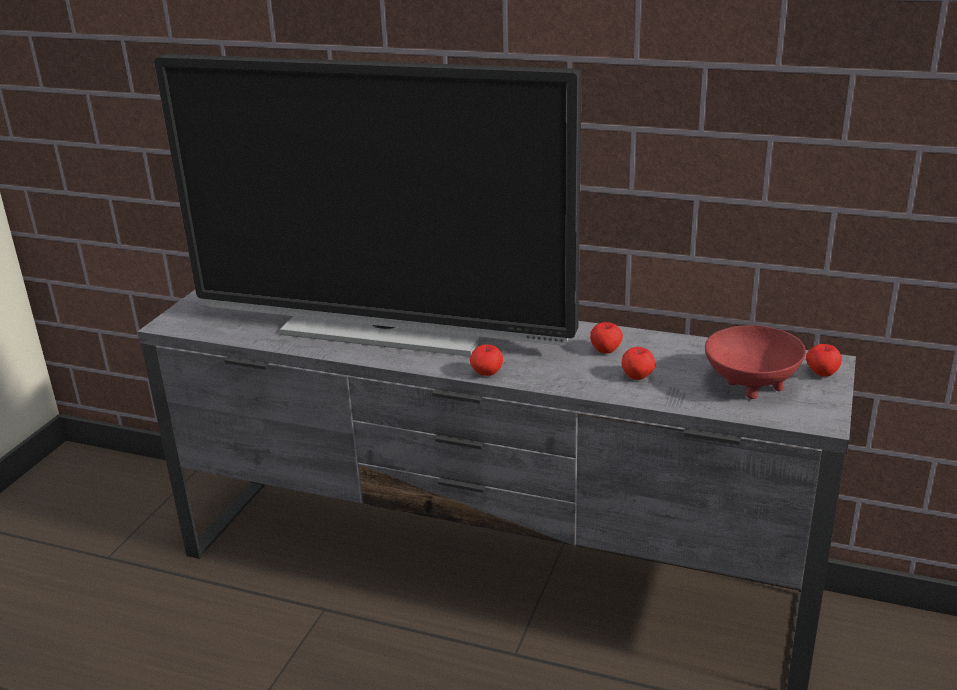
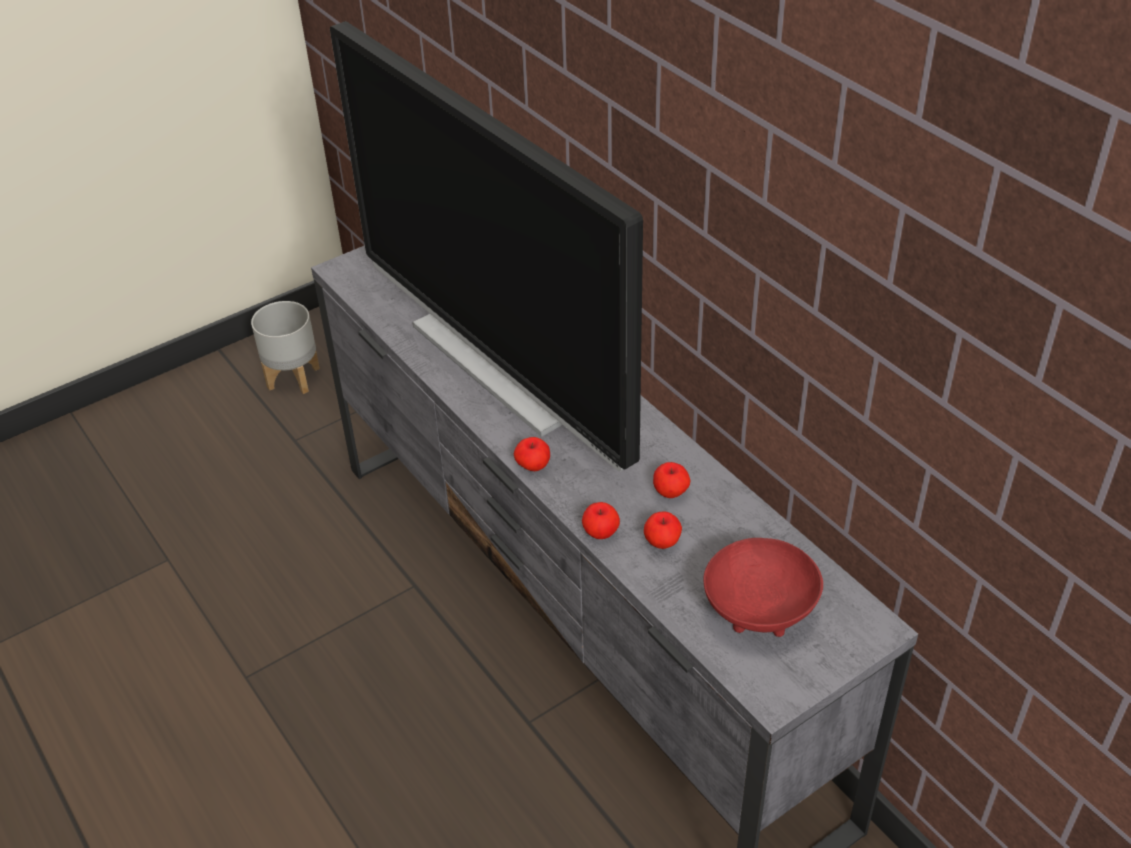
camera: 35 degrees right, 15 degrees up
(64, 514) = (294, 377): none -> grey planter
(821, 373) = (849, 637): apple -> apple (600, 532)

